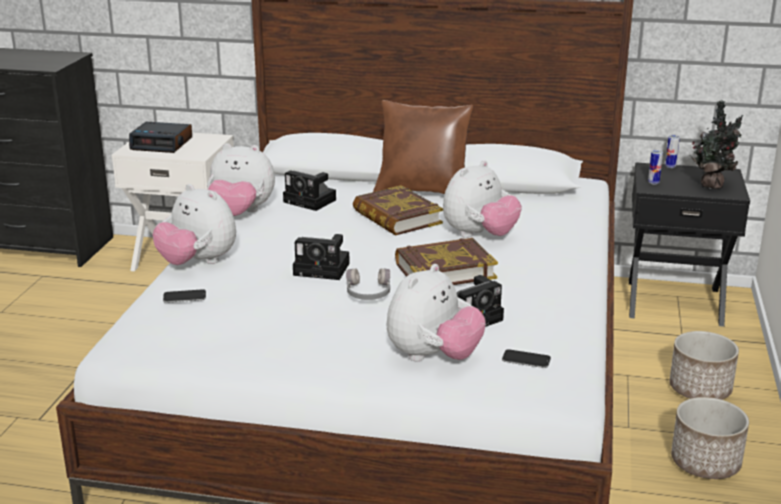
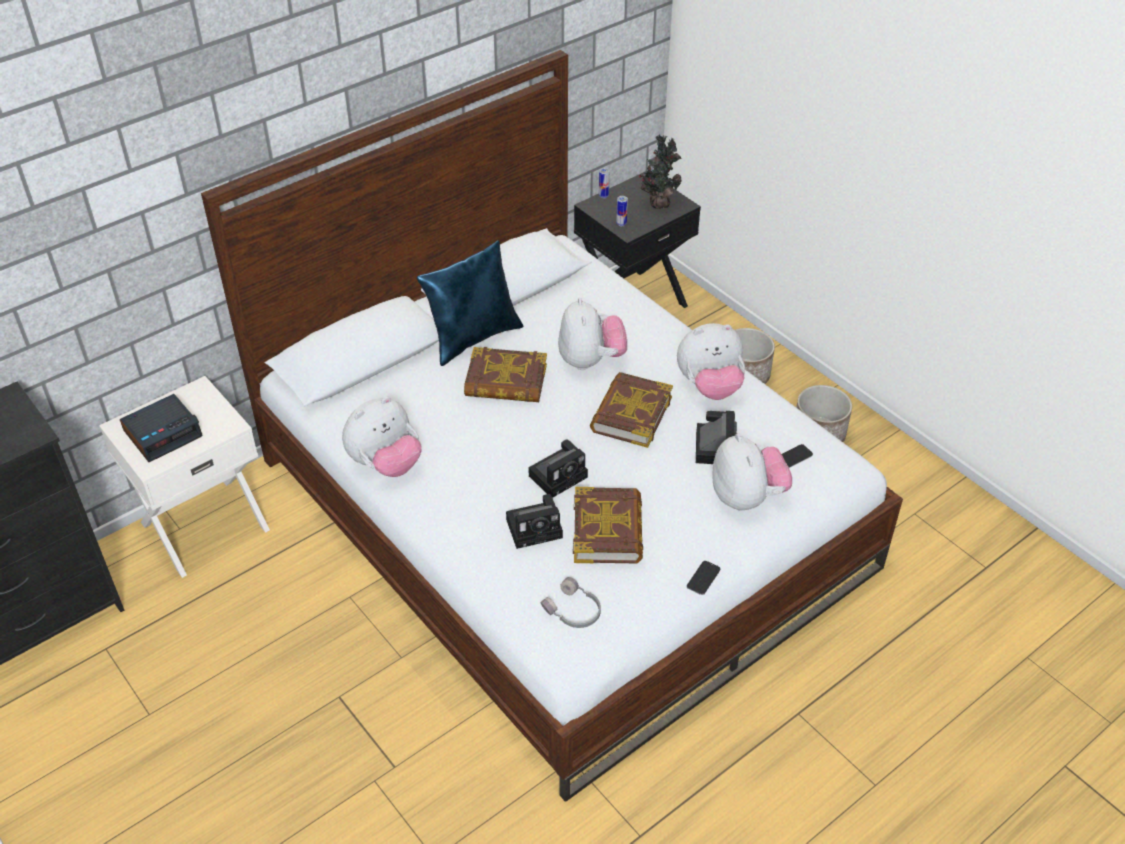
camera: 50 degrees left, 20 degrees up
(184, 297) = (523, 579): phone -> phone (703, 578)
(198, 263) = (459, 540): plush toy -> plush toy (709, 387)
(288, 308) = (608, 530): none -> book
(312, 201) = (413, 409): camera -> camera (536, 528)
(367, 293) = (624, 474): grey headphones -> grey headphones (573, 611)
(423, 192) = (473, 337): brown pillow -> blue pillow

